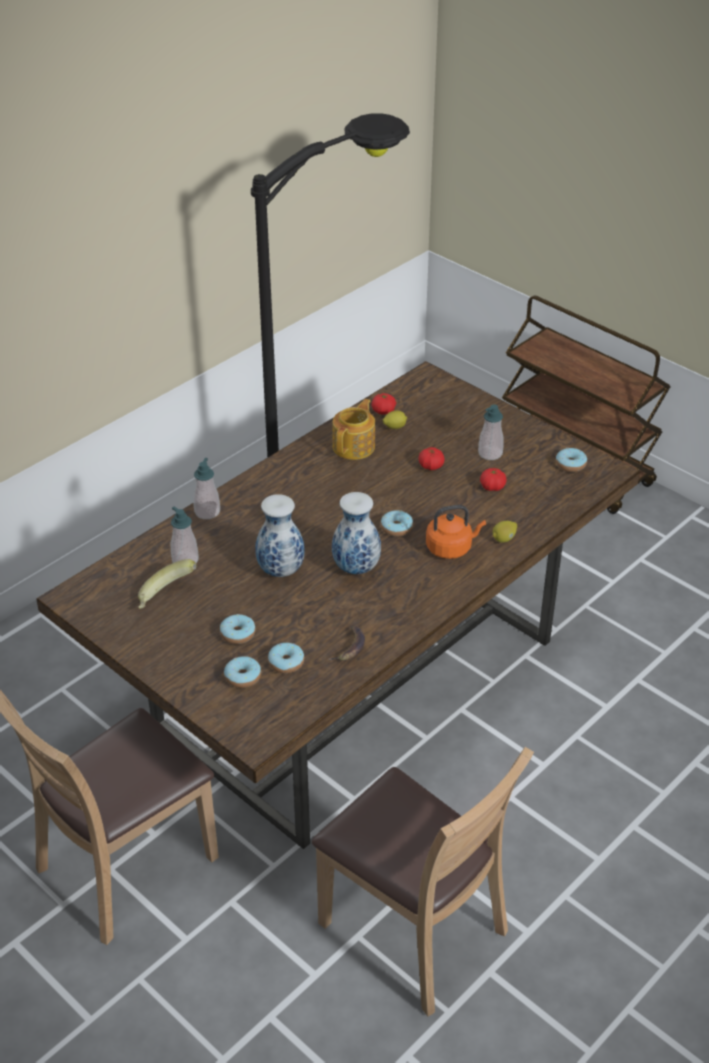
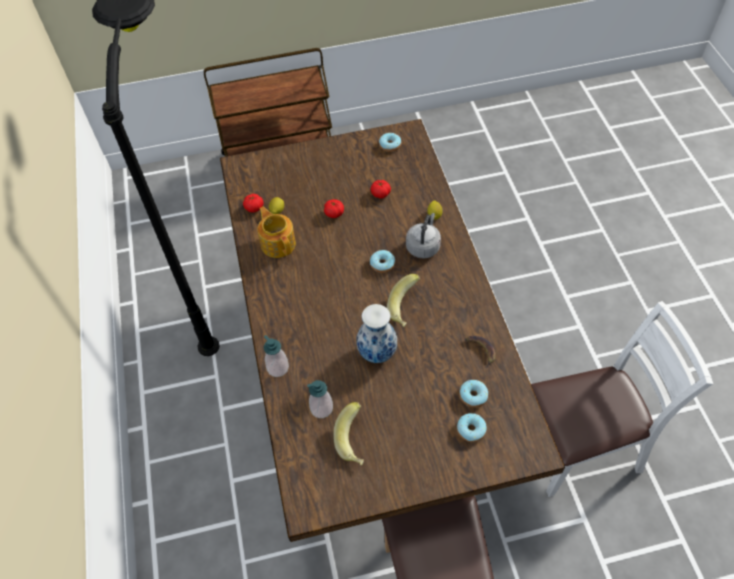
camera: 55 degrees left, 15 degrees up
(238, 634) = (425, 412): donut -> none
(355, 568) = (406, 308): vase -> banana
(413, 931) = (580, 447): brown chair -> white chair
(451, 548) = (423, 246): orange kettle -> grey kettle
(490, 453) = (347, 177): soap dispenser -> none

